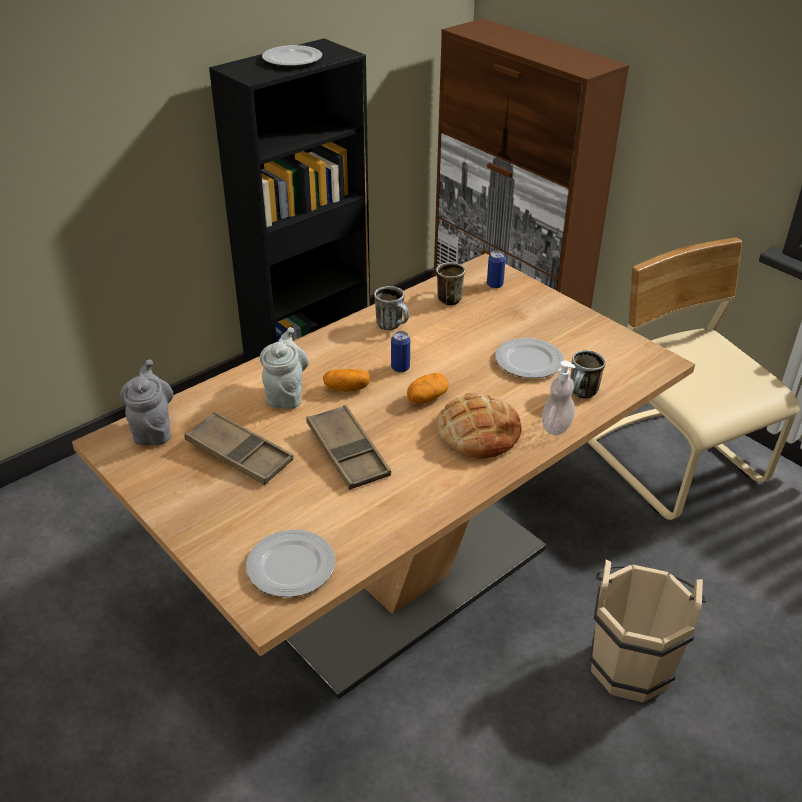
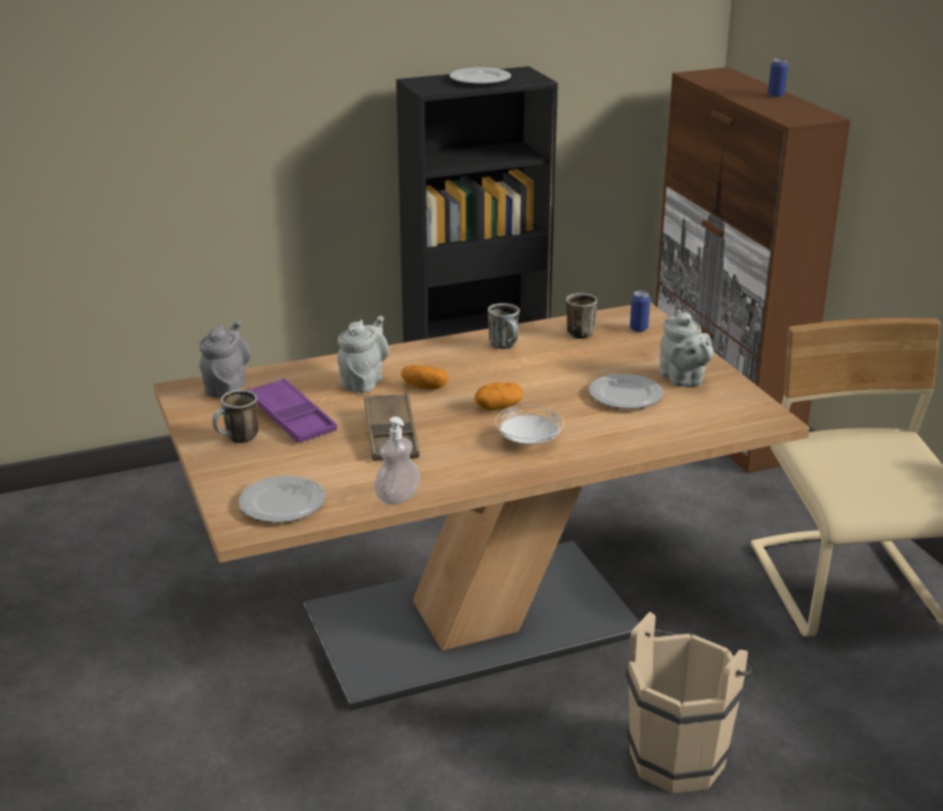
camera: 20 degrees right, 10 degrees down
(239, 454) = (291, 418): brown tray -> purple tray
(400, 368) = (489, 380): can -> can (776, 95)
(478, 433) = (529, 441): bread -> white plate
(556, 427) = (613, 451): soap dispenser -> soap dispenser (397, 497)
(565, 334) = (683, 380): none -> grey teapot
(582, 395) = (661, 431): mug -> mug (238, 440)

